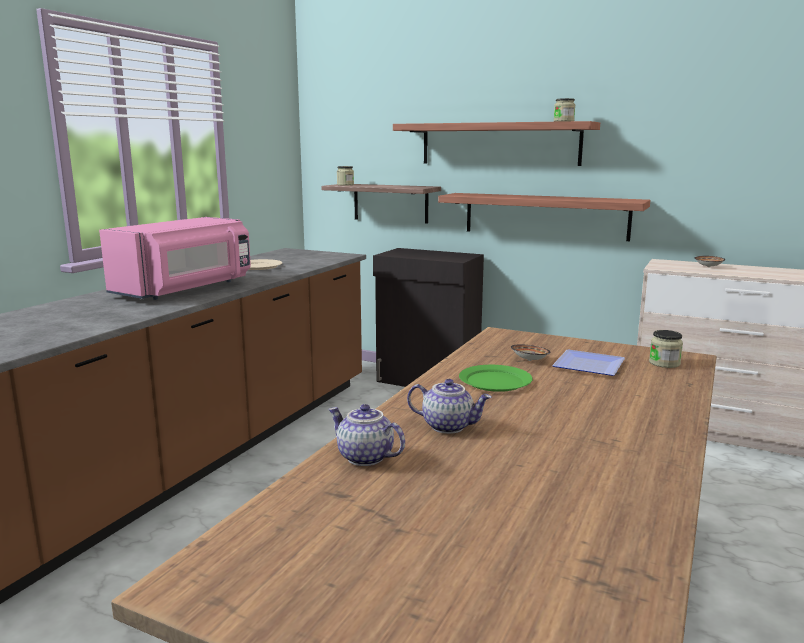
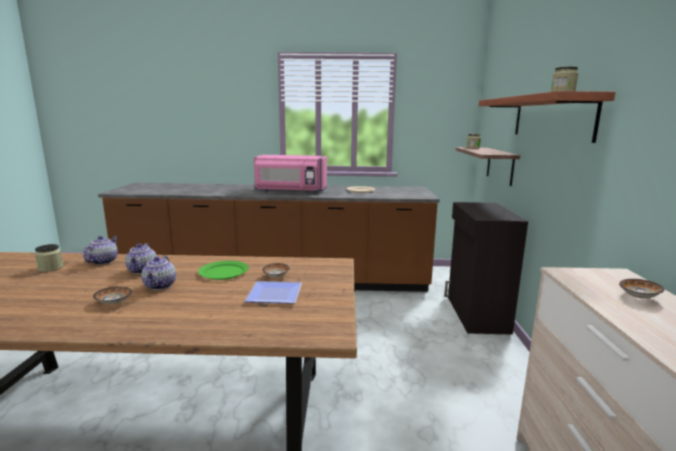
camera: 65 degrees right, 0 degrees up
(528, 416) = (161, 286): none -> teapot
(545, 216) = (566, 194): shelf -> none
(581, 443) = (114, 302): none -> bowl
(664, 363) = (303, 322): jar -> jar (50, 268)

